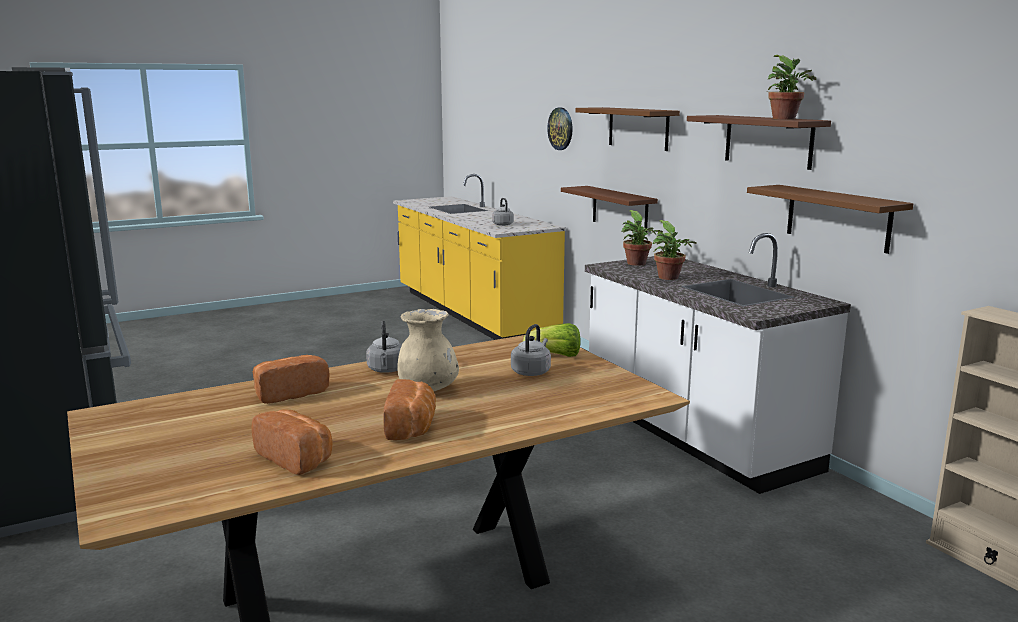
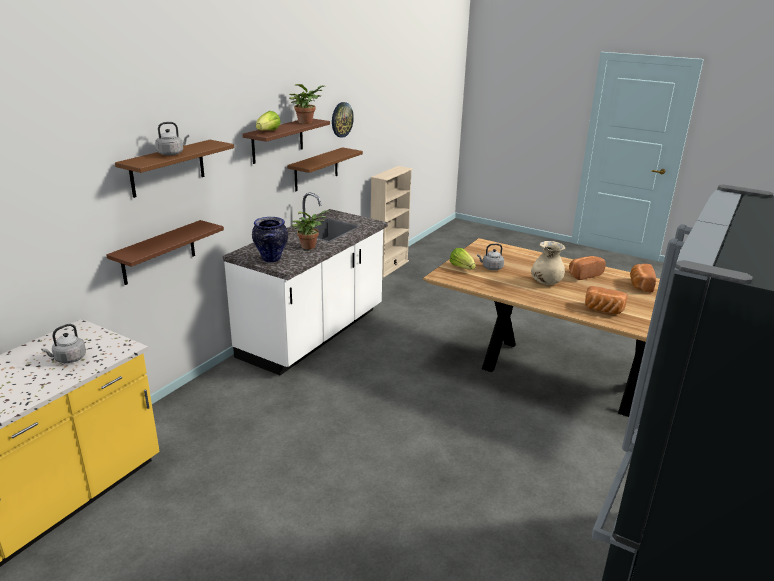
camera: 120 degrees left, 10 degrees up
(387, 370) = (541, 298): grey kettle -> grey kettle (172, 153)
(561, 128) = (38, 211): wall clock -> wall clock (341, 119)
(637, 264) = (271, 259): potted plant -> vase
(720, 116) = (268, 132): none -> lettuce

